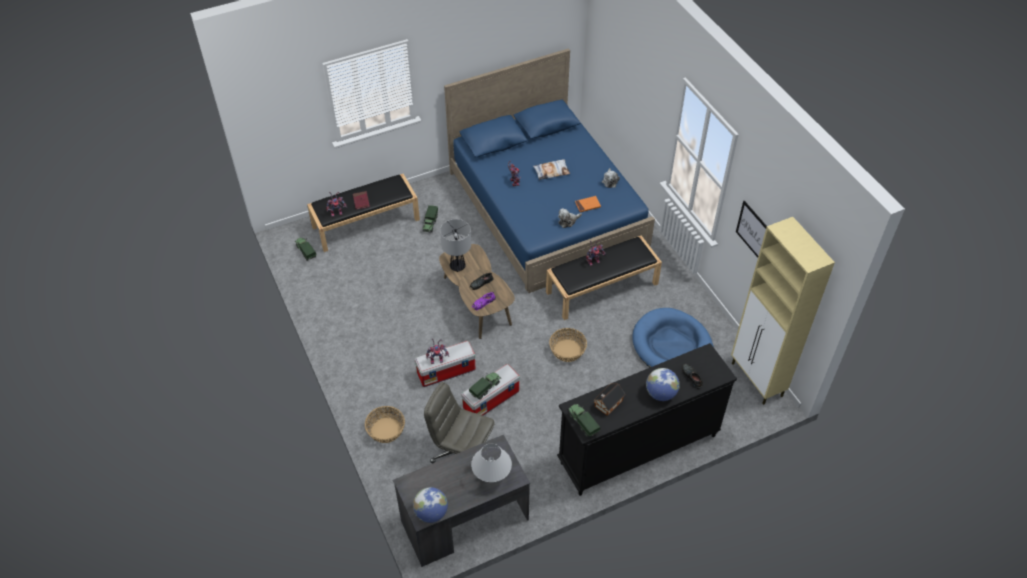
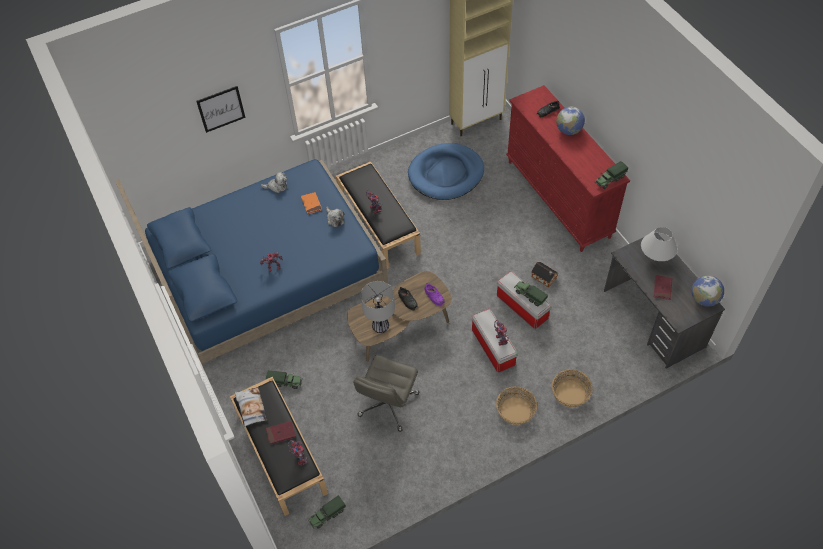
camera: 90 degrees left, 5 degrees up
(450, 475) = (662, 288): none -> red book
(461, 452) = (584, 327): grey office chair -> grey office chair (388, 405)
(551, 171) = (259, 235): pillow -> pillow (251, 408)
(567, 351) = (458, 250): basket -> basket (515, 411)
(607, 404) = (586, 164): toy house -> toy house (544, 278)
(637, 449) = (558, 199): black dresser -> red dresser
(753, 230) = (410, 44): picture -> picture (221, 109)

